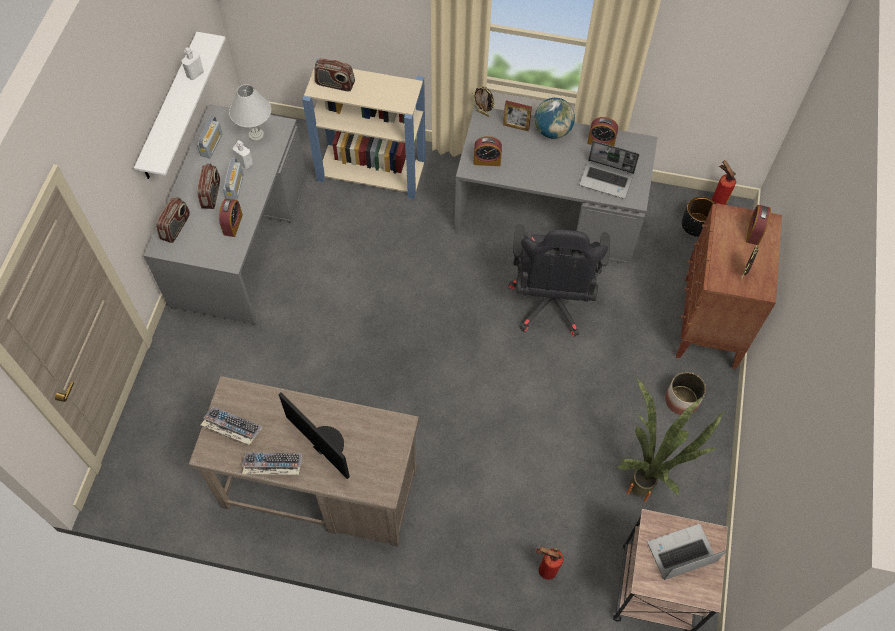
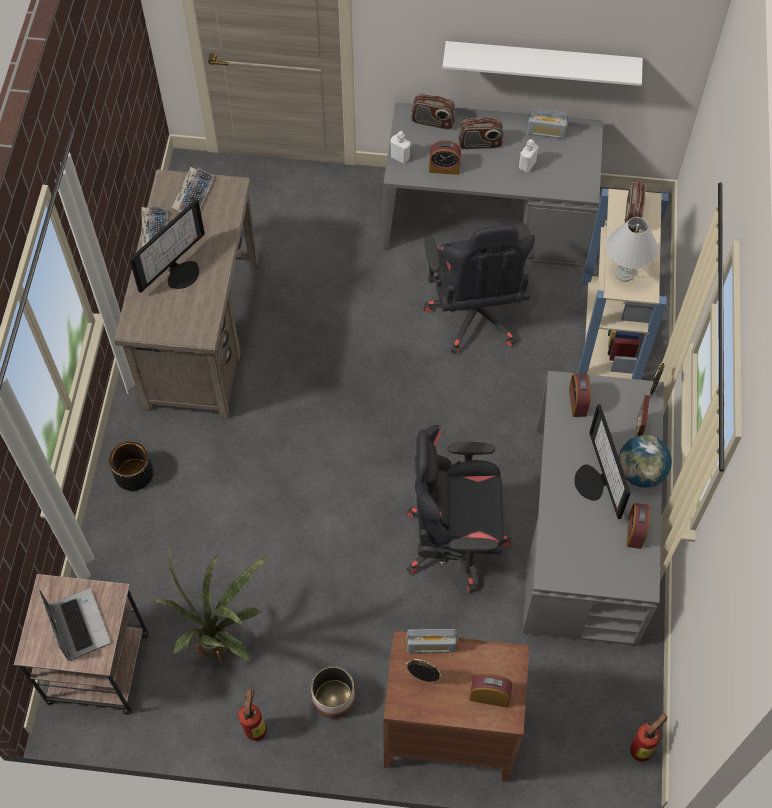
camera: 85 degrees right, 0 degrees up
(195, 74) = (580, 67): white bottle -> white bottle (400, 157)
(235, 187) = (493, 162): radio -> radio (431, 645)
(256, 135) = (568, 170): white table lamp -> white table lamp (624, 274)
(338, 262) = (474, 314): none -> black office chair
(544, 570) = (120, 551): fire extinguisher -> fire extinguisher (256, 727)
(559, 160) = (594, 482): none -> monitor
(607, 180) = (574, 540): laptop -> none
(696, 224) = (602, 721): black planter -> black planter (134, 474)

